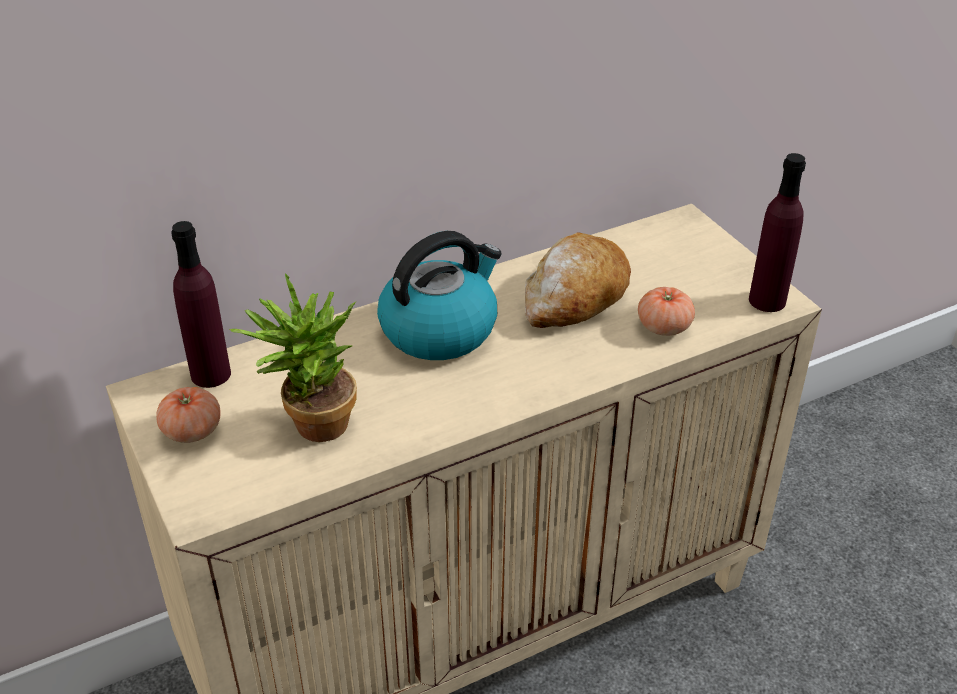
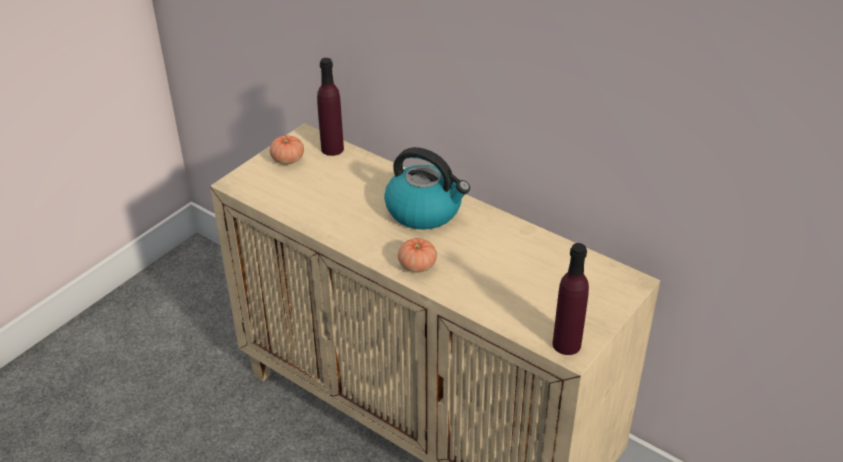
camera: 65 degrees right, 0 degrees up
(310, 425) = (314, 194): potted plant -> none
(575, 296) = (499, 254): bread -> none
(664, 327) = (497, 301): tomato -> tomato (417, 265)

